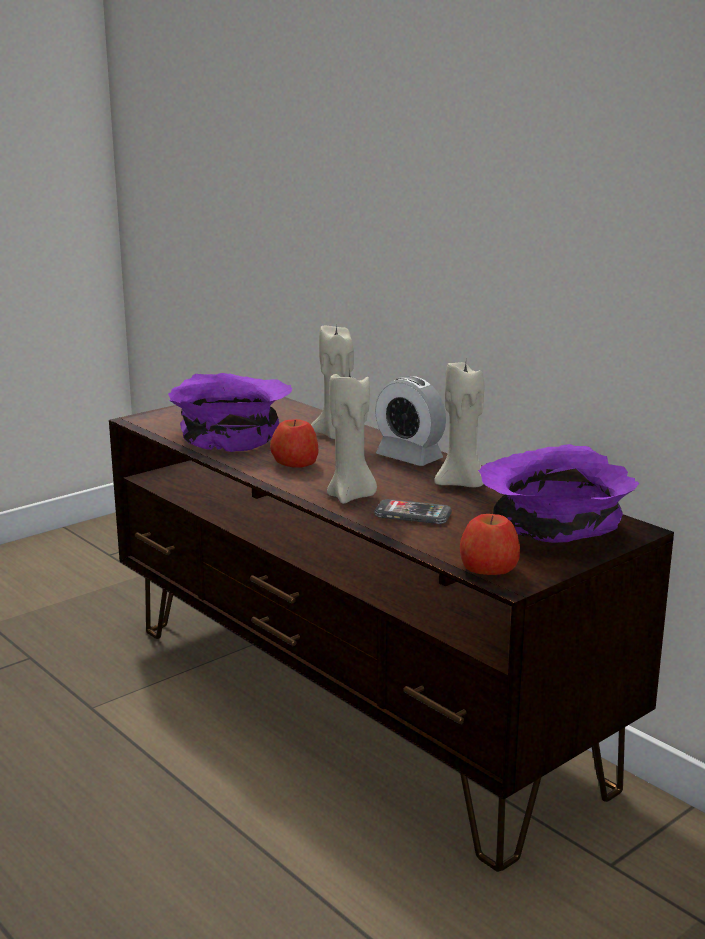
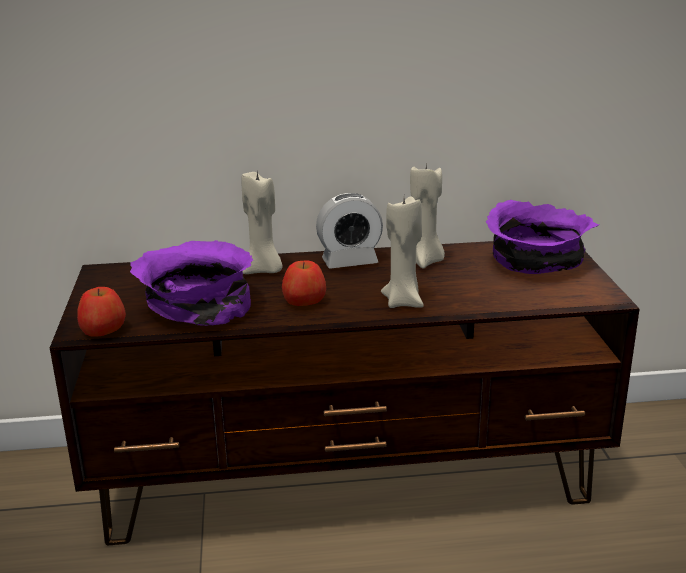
camera: 55 degrees left, 5 degrees up
(412, 514) = (463, 293): phone -> none
(488, 569) = (582, 299): apple -> apple (103, 330)

